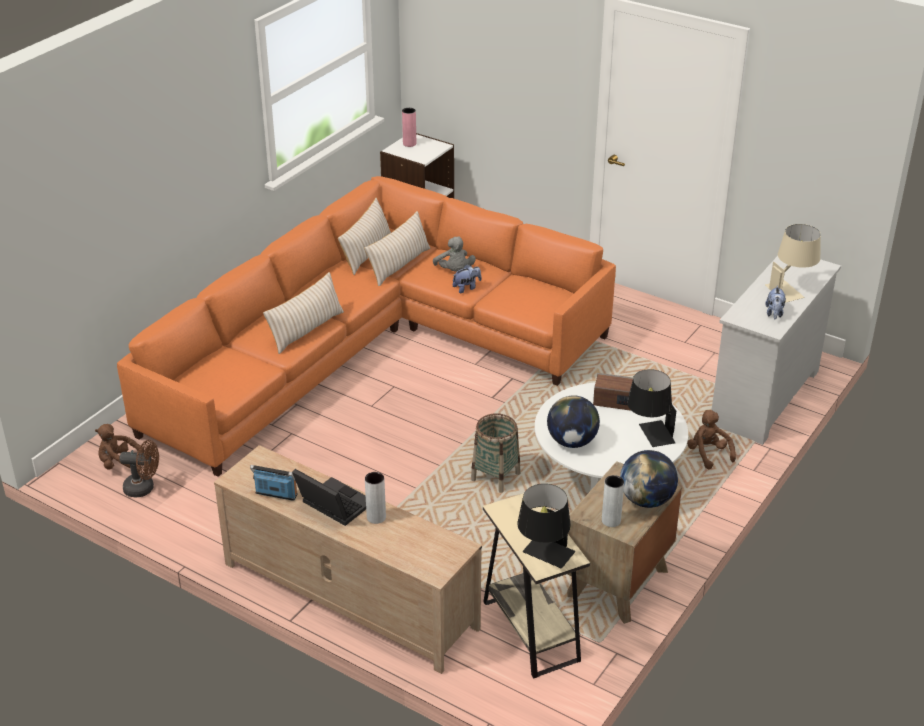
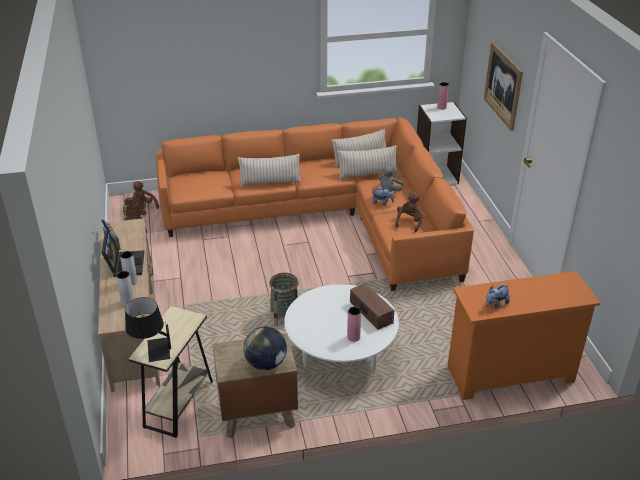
camera: 45 degrees right, 0 degrees up
(522, 82) = (503, 86): none -> picture
(572, 442) = (306, 313): globe -> none
(611, 521) = (229, 361): grey vase -> grey vase (128, 302)
(649, 435) = (353, 337): black table lamp -> pink vase
(708, 454) = (419, 382): brown plush toy -> brown plush toy (409, 222)
(764, 398) = (509, 374): white dresser -> orange dresser
(791, 289) = (535, 297): beige table lamp -> none

